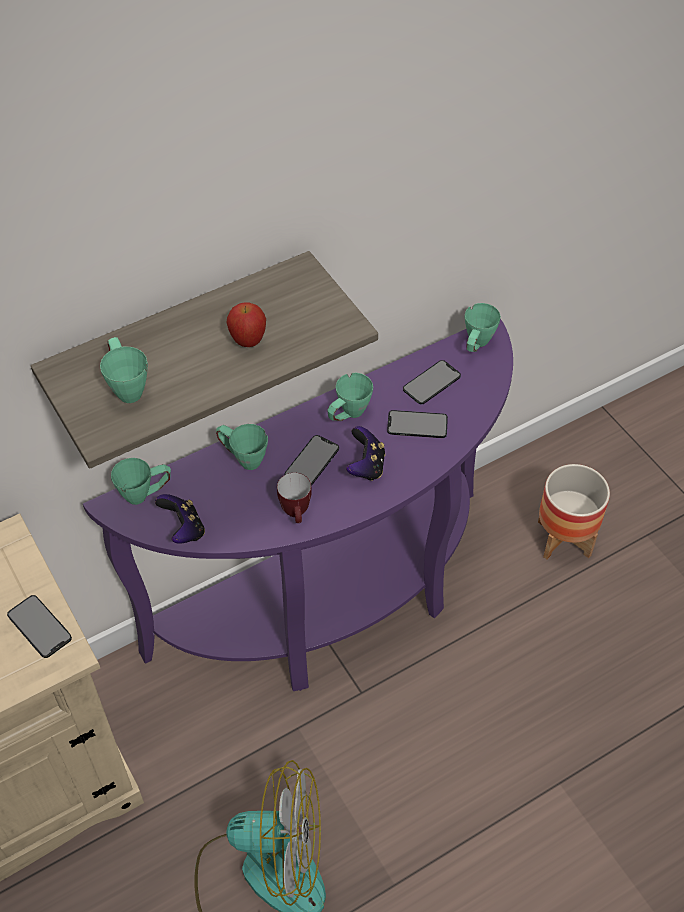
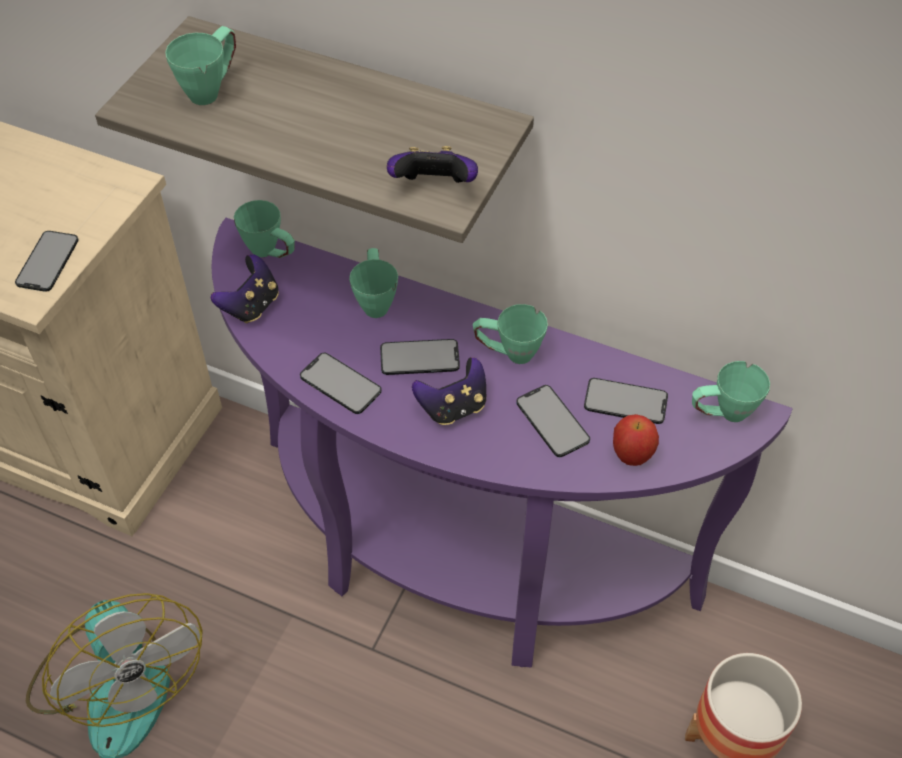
camera: 55 degrees right, 0 degrees up
(248, 341) = (351, 139): apple -> apple (631, 456)
(296, 514) = (340, 383): mug -> phone
(329, 325) = (434, 187): none -> game controller

